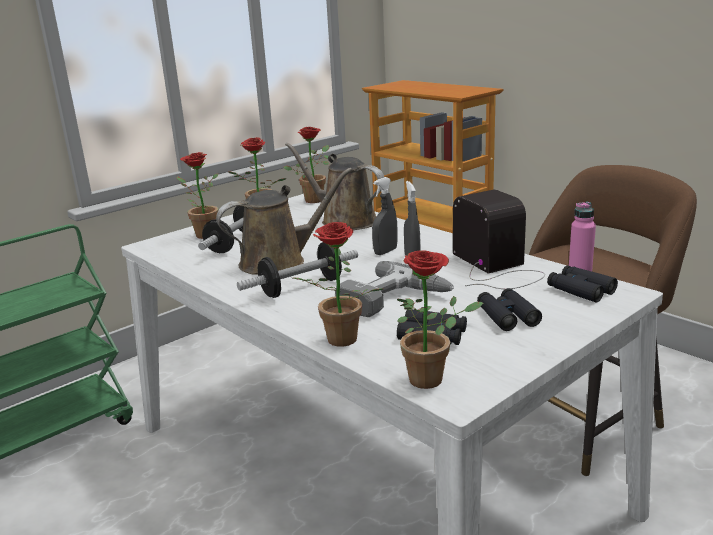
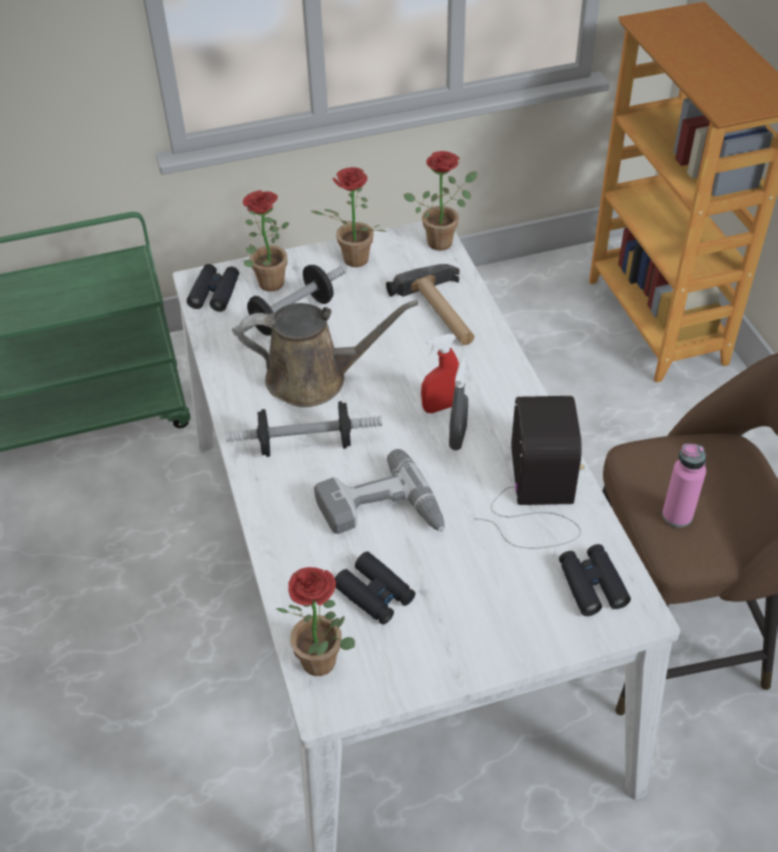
camera: 25 degrees right, 25 degrees up
(338, 342) = (280, 562): potted plant -> none
(344, 221) = (442, 312): brown watering can -> hammer
(385, 251) = (440, 407): grey spray bottle -> red spray bottle
(507, 316) = (473, 596): black binoculars -> black binoculars (215, 293)

